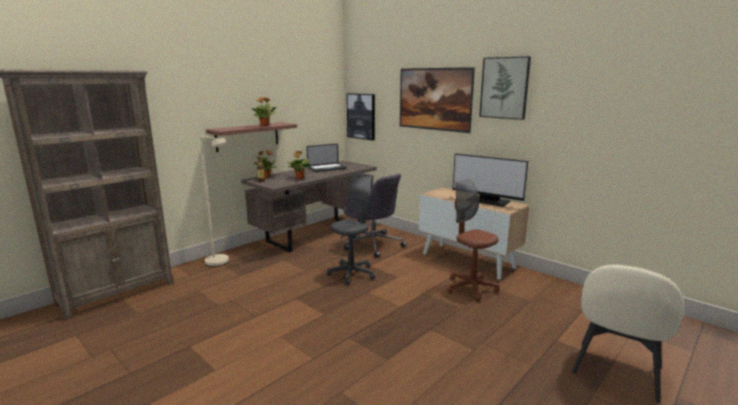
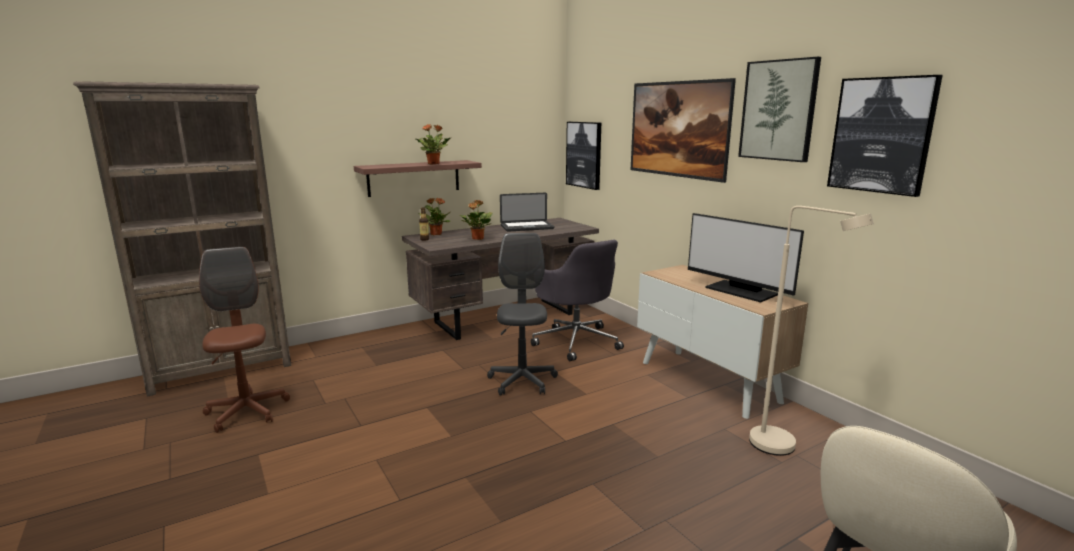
camera: 15 degrees right, 0 degrees up
(220, 263) = (361, 346): beige floor lamp -> beige floor lamp (783, 449)
(351, 274) = (522, 381): grey office chair -> grey office chair turned 60 degrees counterclockwise
(471, 288) = (690, 427): brown office chair -> brown office chair (247, 411)
(569, 103) = (881, 135): none -> picture

